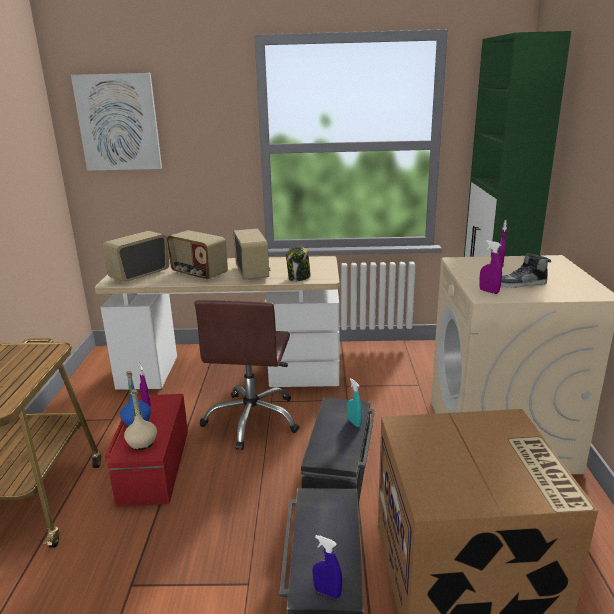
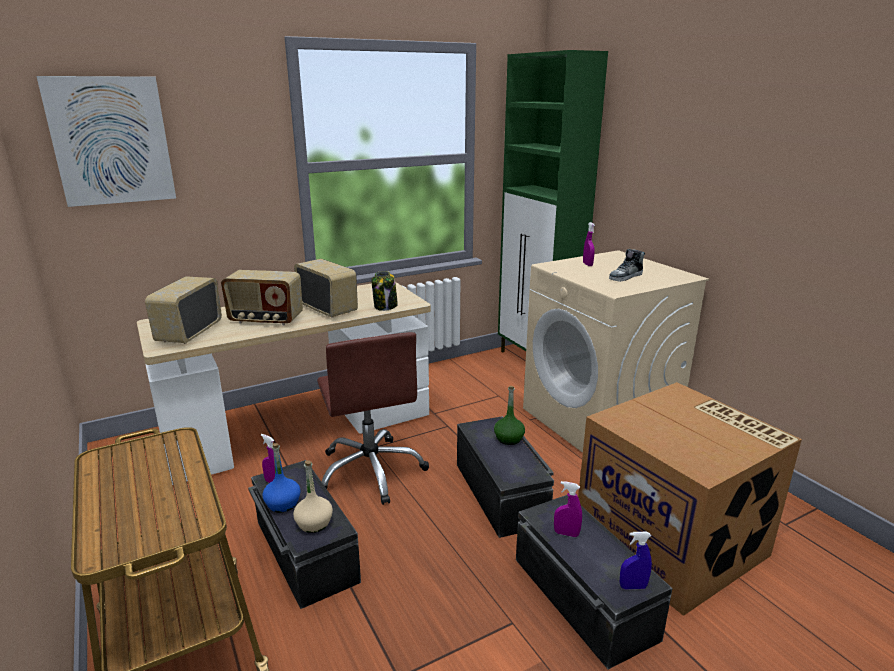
camera: 30 degrees left, 0 degrees up
(153, 465) = (304, 551): red storage box -> black storage box
(354, 422) = (508, 438): turquoise spray bottle -> green bottle
(489, 291) = (611, 287): purple spray bottle -> purple spray bottle (566, 533)

